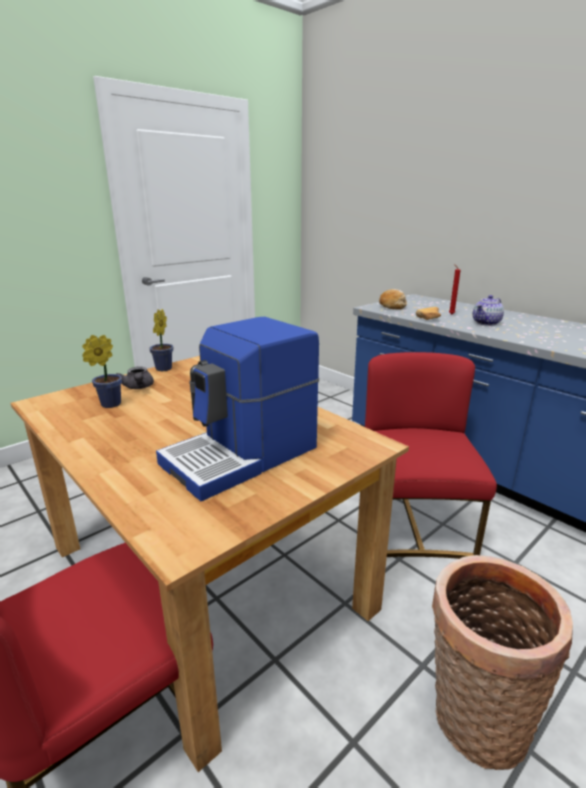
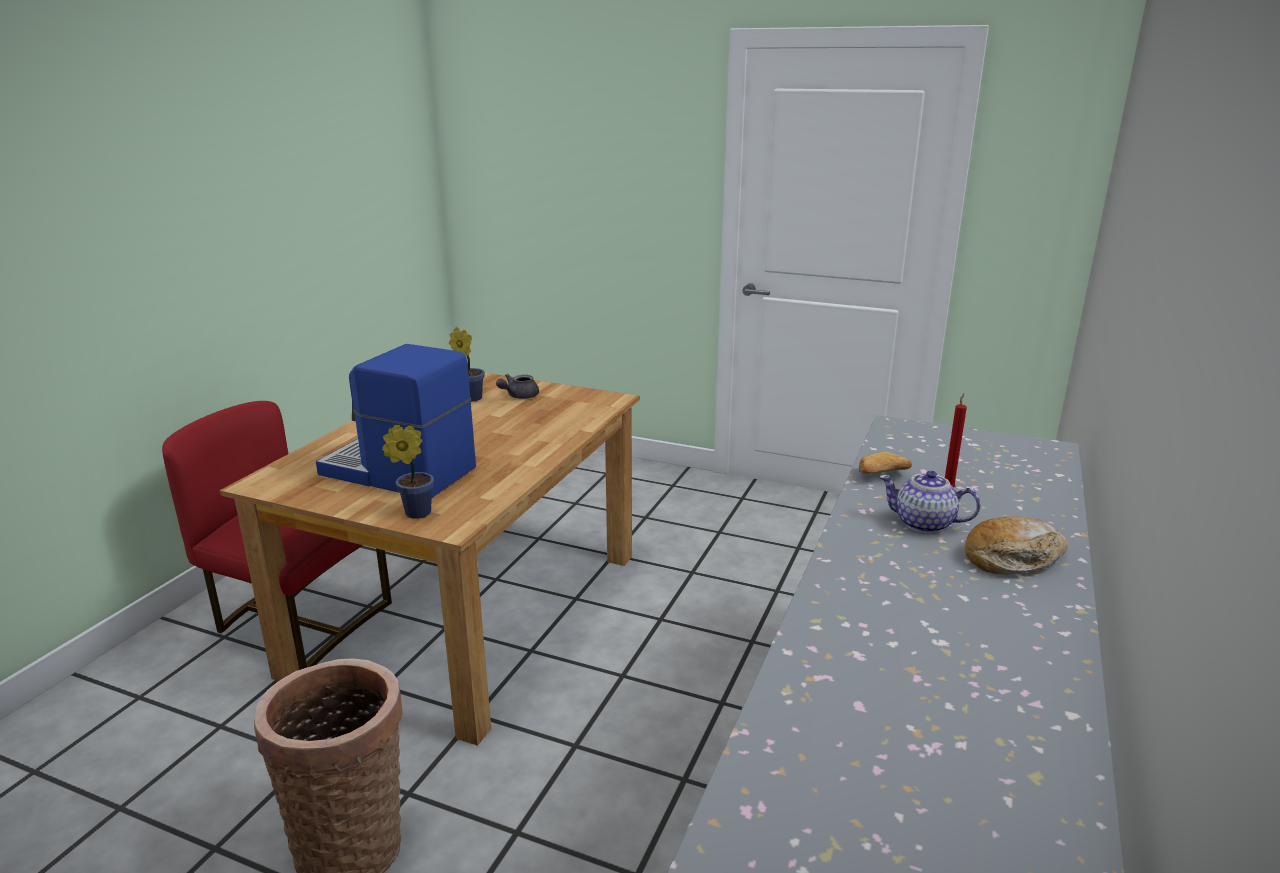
camera: 65 degrees right, 0 degrees up
(162, 369) = (575, 392): potted plant -> potted plant (414, 513)
(392, 306) = (934, 438): bread -> bread (1012, 558)
(413, 523) = (662, 747): red chair -> none

